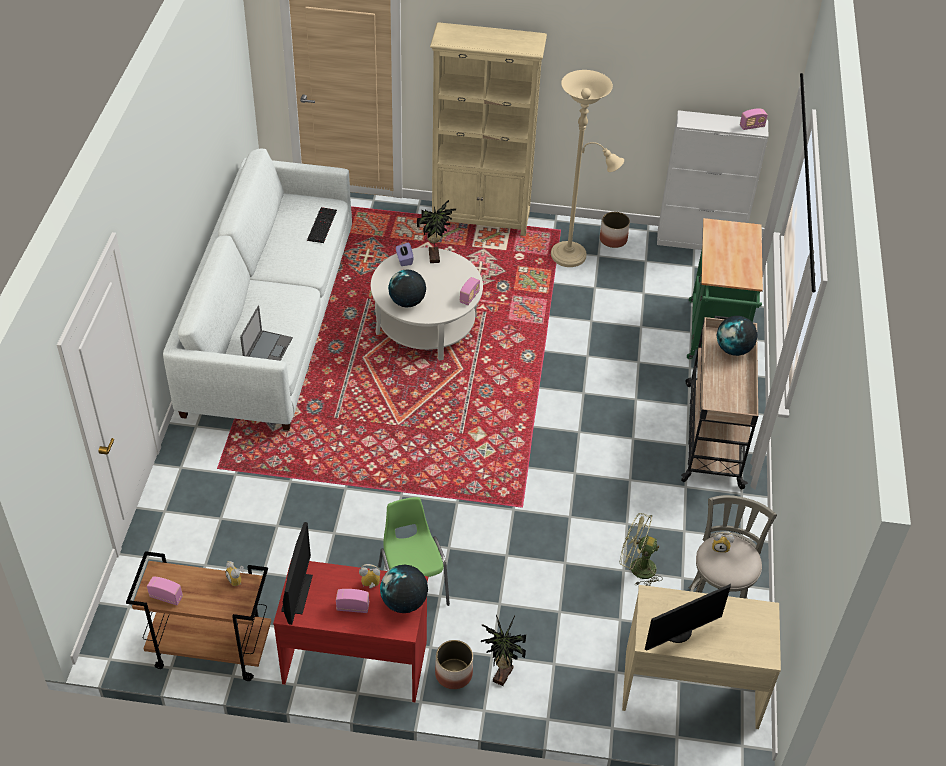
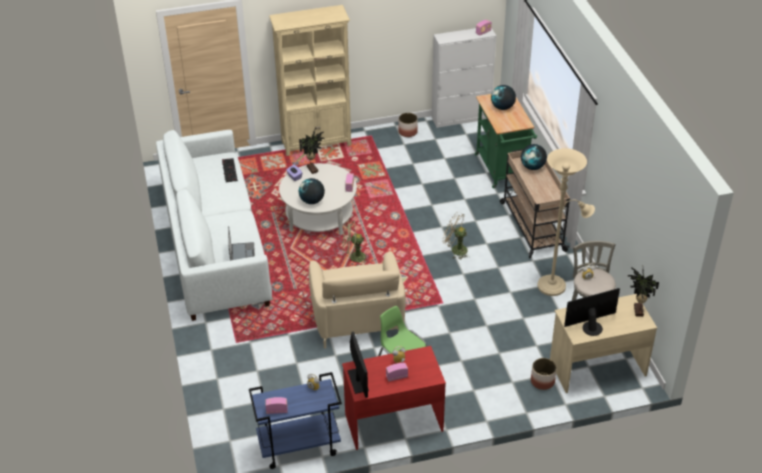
camera: 20 degrees left, 5 degrees down
(209, 650) = (298, 447): brown cart -> blue cart
(393, 488) = (357, 317): none -> beige armchair
(404, 602) = (425, 364): globe -> globe (502, 107)
(453, 673) = (456, 408): planter -> planter (542, 381)
(501, 674) = (485, 398): potted plant -> potted plant (637, 311)
(573, 256) = (388, 149): beige floor lamp -> beige floor lamp (555, 285)
(584, 433) = (455, 250): none -> beige fan
(636, 568) = (530, 314): green fan -> green fan (354, 258)
(678, 632) = (591, 327): monitor -> monitor turned 150 degrees counterclockwise

